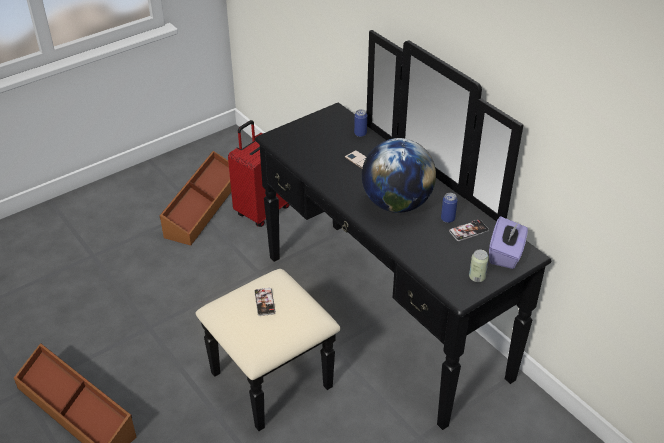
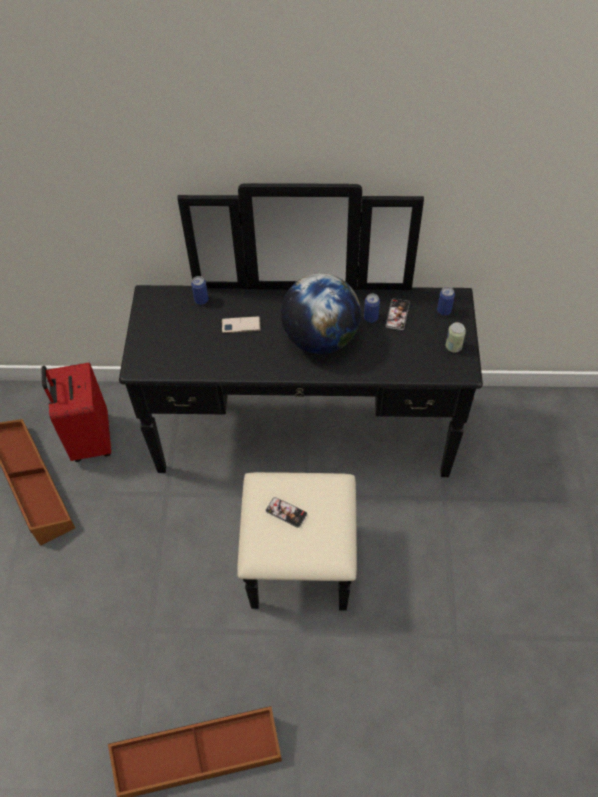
camera: 50 degrees left, 15 degrees up
(506, 254) = (444, 311): purple tissue box -> can

